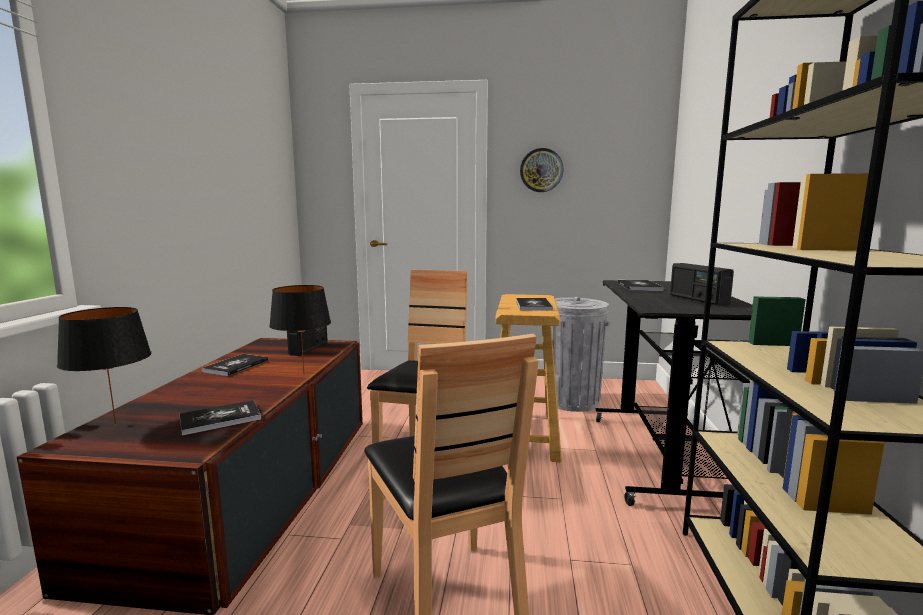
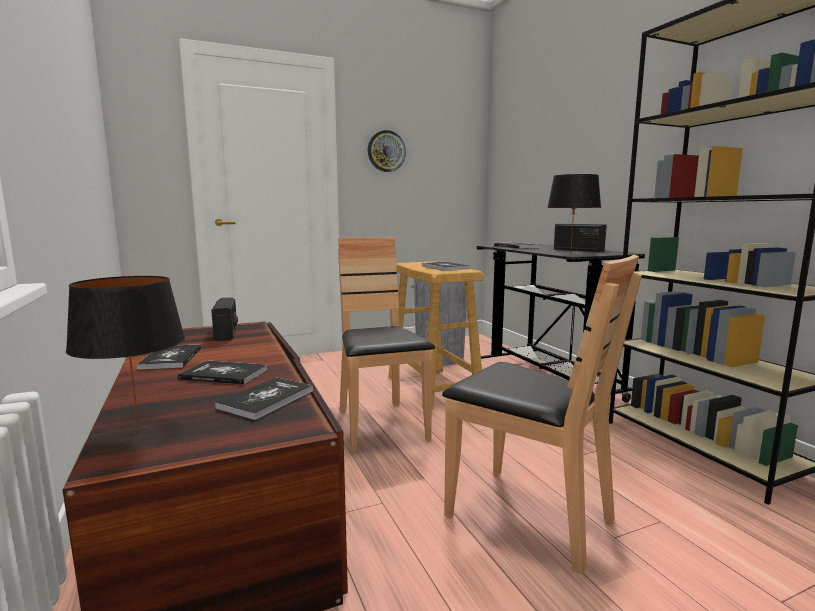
camera: 30 degrees left, 0 degrees up
(238, 388) = (224, 374): none -> book
(303, 375) = (273, 353): black table lamp -> black table lamp (570, 254)

